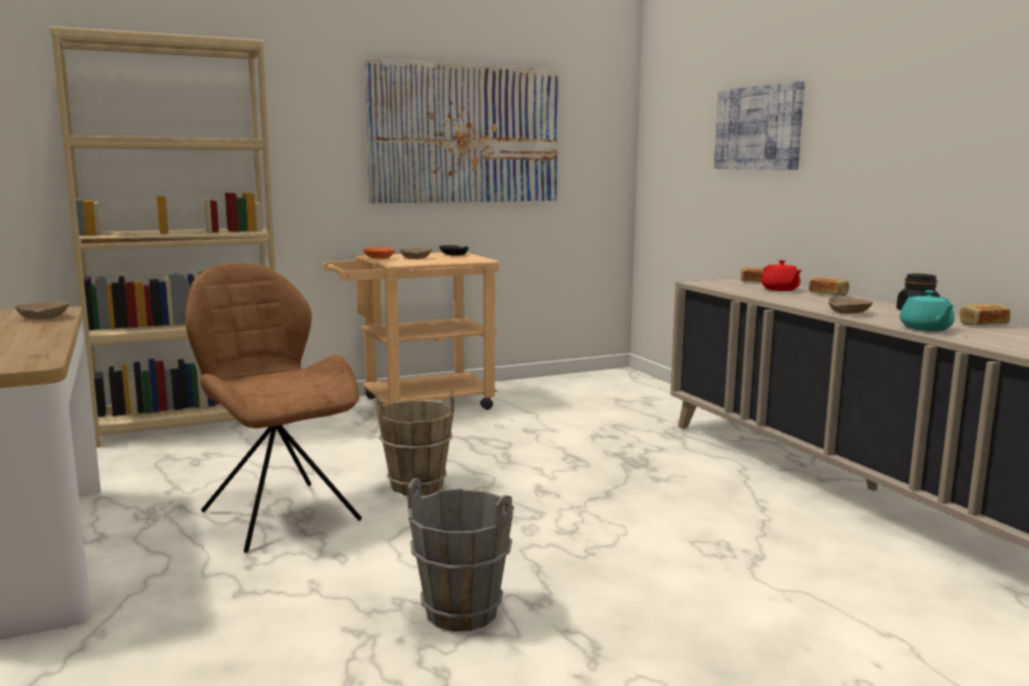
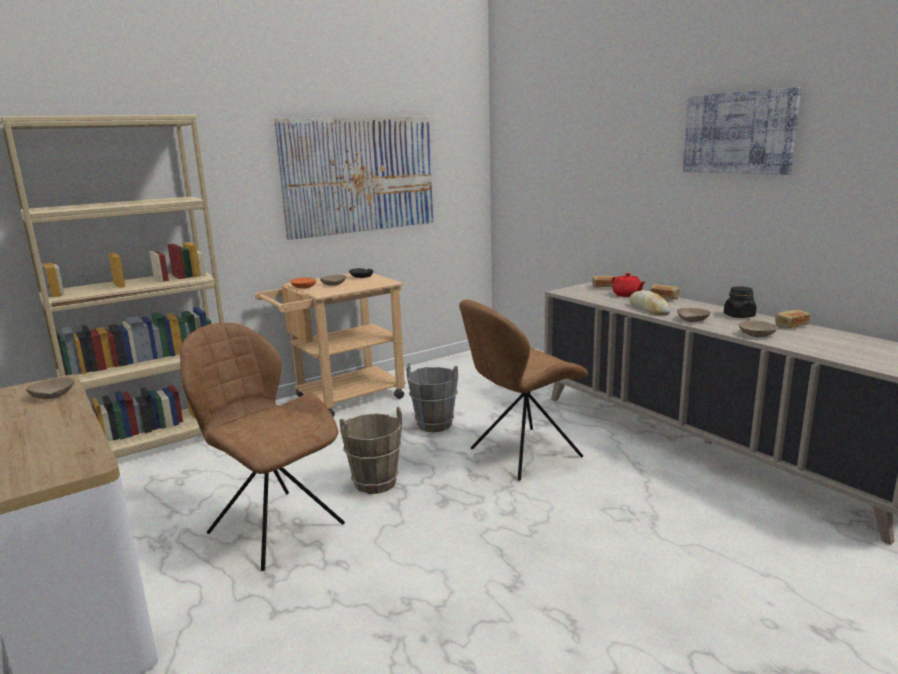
camera: 10 degrees left, 5 degrees up
(462, 611) = (460, 603): grey bucket -> grey bucket (434, 424)
(613, 476) = (522, 454): none -> brown chair
(758, 128) = (597, 166): picture -> picture (738, 133)
(798, 301) = (649, 309): none -> bread
(926, 329) = (756, 335): turquoise teapot -> beige bowl

